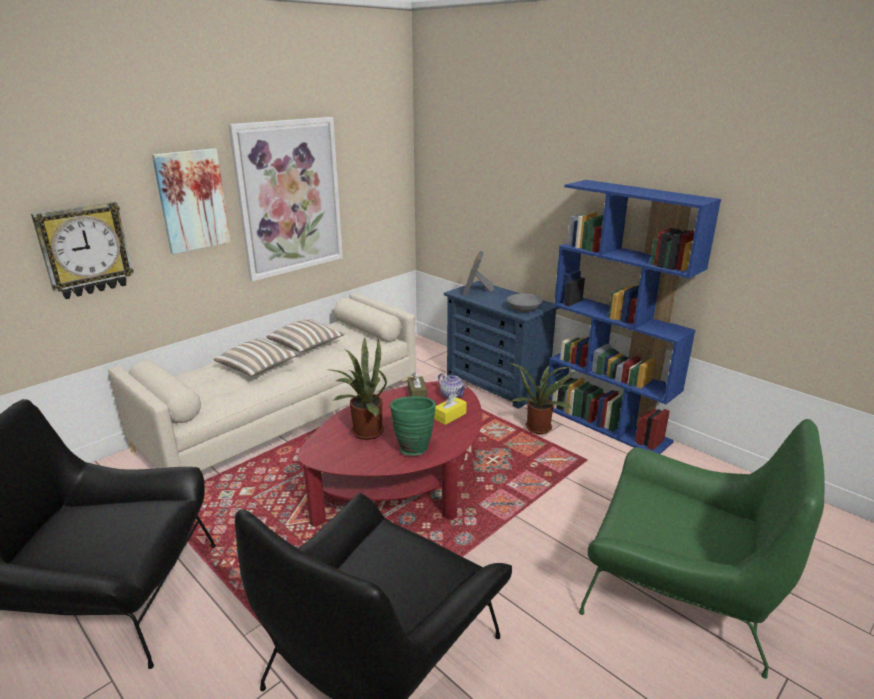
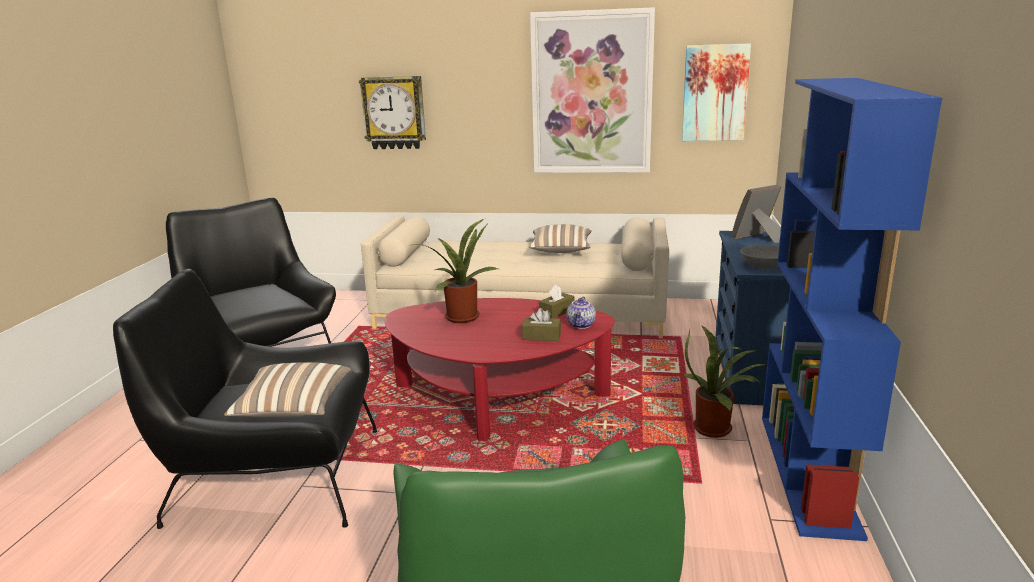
camera: 55 degrees right, 5 degrees down
(192, 200) = (487, 83): picture -> picture (715, 93)
(258, 368) = (496, 253): pillow -> pillow (293, 408)
(413, 447) = (463, 340): green vase -> none
(450, 416) = (541, 336): yellow tissue box -> brown tissue box

